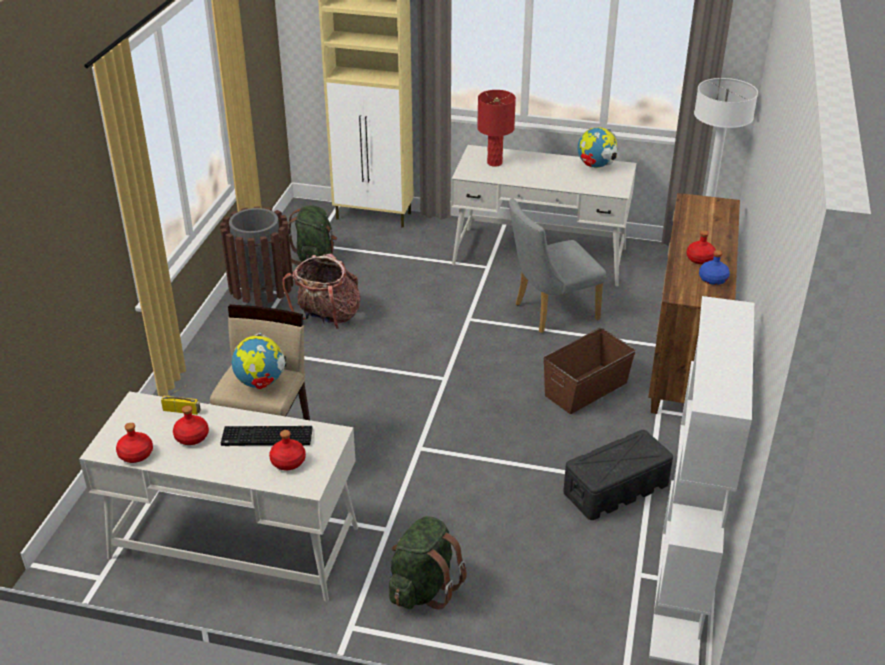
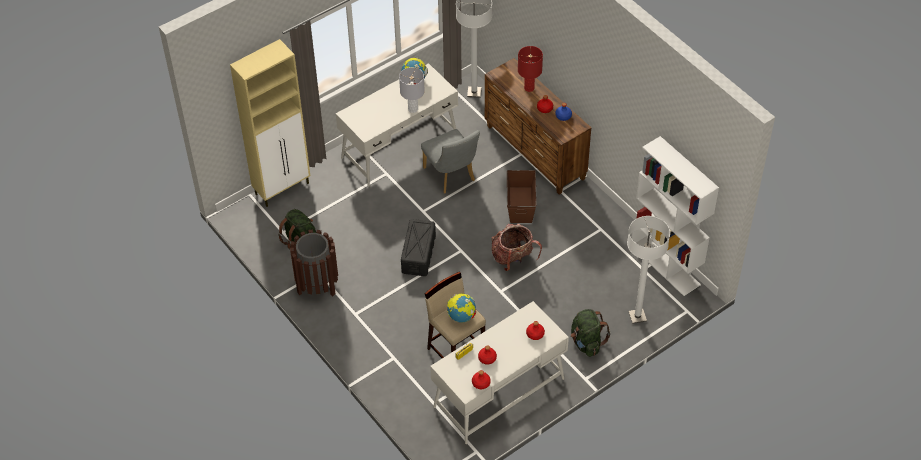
camera: 50 degrees left, 15 degrees up
(266, 438) = (512, 333): keyboard -> none
(327, 317) = (362, 266): backpack -> backpack (513, 258)
(495, 163) = (368, 116): red table lamp -> red table lamp (529, 88)
(539, 621) = (637, 316): none -> white floor lamp
(550, 312) = (451, 176): grey chair -> grey chair turned 45 degrees counterclockwise
(551, 184) = (413, 109): none -> grey table lamp
(615, 489) = (592, 242): black storage box -> black storage box (418, 254)

